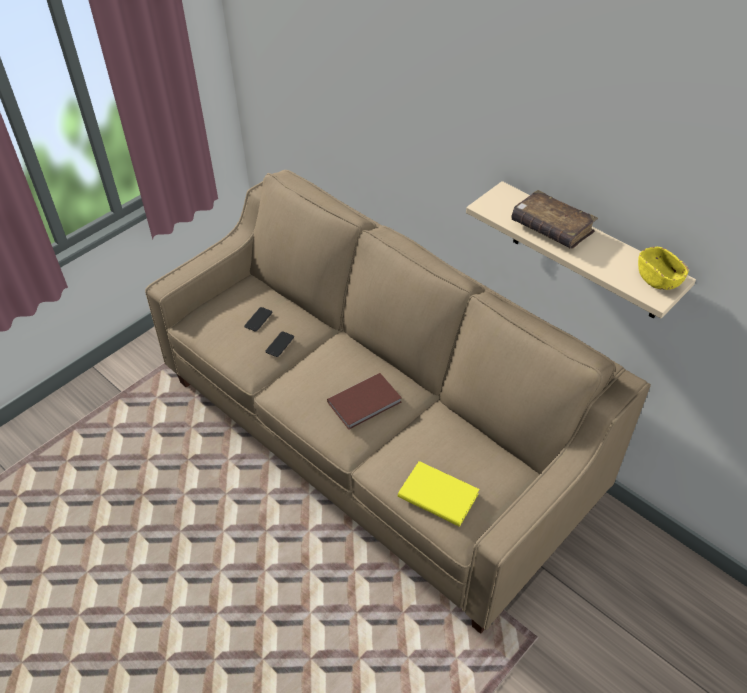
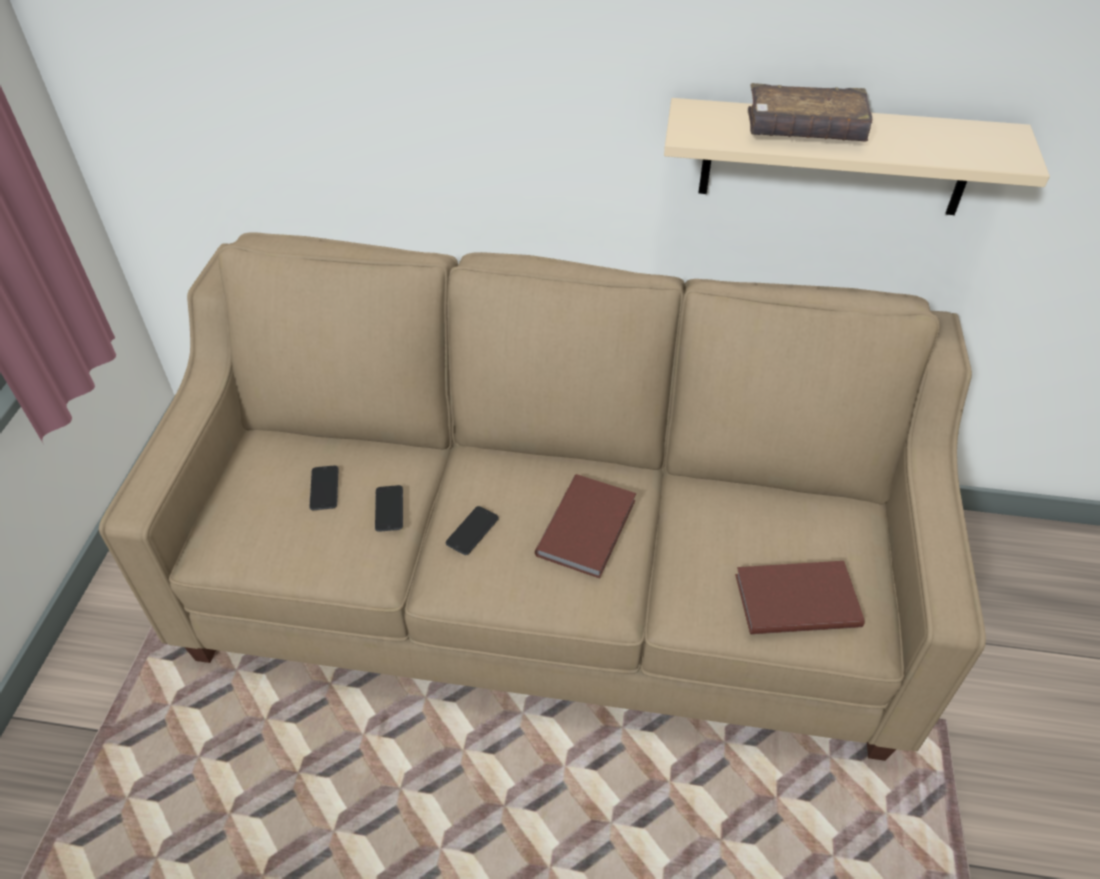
camera: 35 degrees left, 0 degrees up
(308, 375) = (472, 531): none -> phone
(438, 493) = (794, 598): yellow book -> brown book
(658, 279) = (995, 140): yellow bowl -> none

